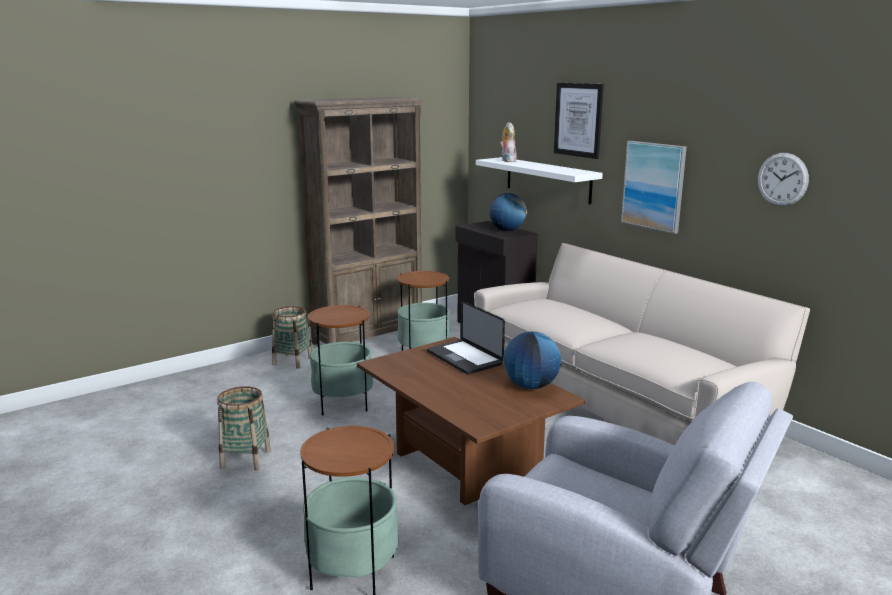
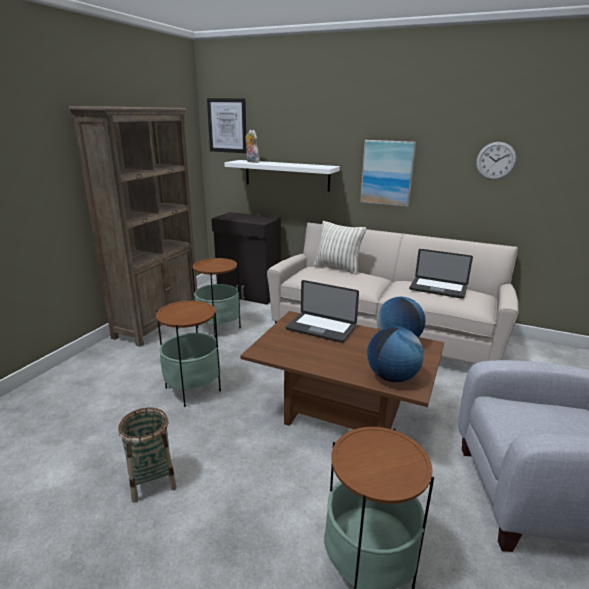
camera: 30 degrees left, 5 degrees up
(292, 361) = (108, 360): basket -> none
(507, 230) = (256, 217): globe -> globe (392, 377)
(569, 304) = (337, 268): none -> pillow
(578, 120) = (315, 125): picture -> picture (227, 125)
(661, 346) = (438, 289): none -> laptop

